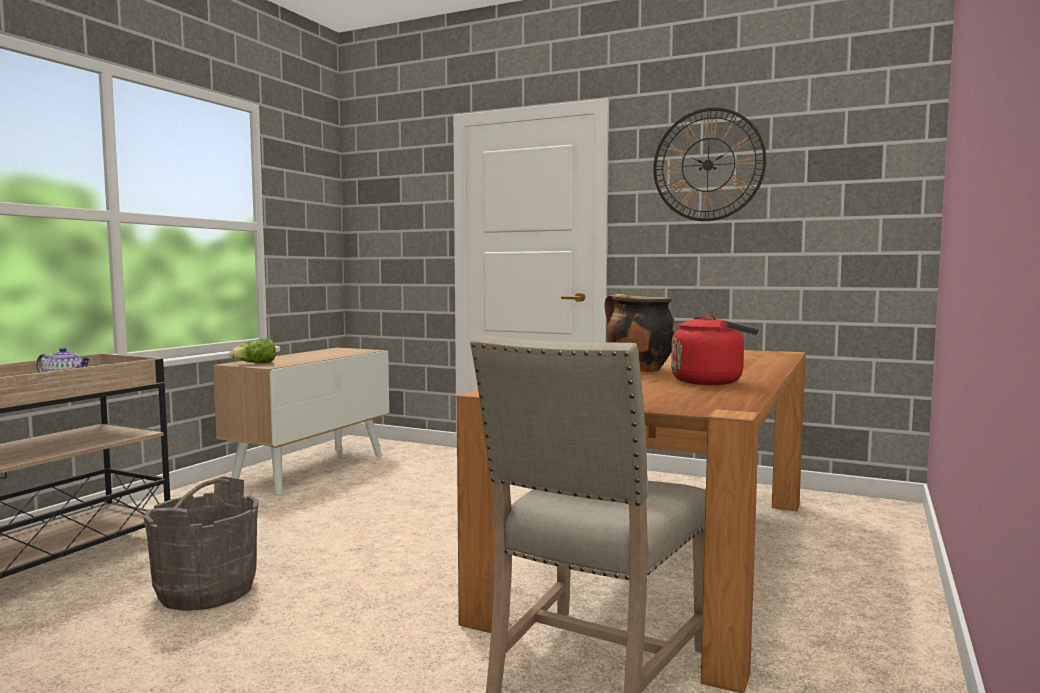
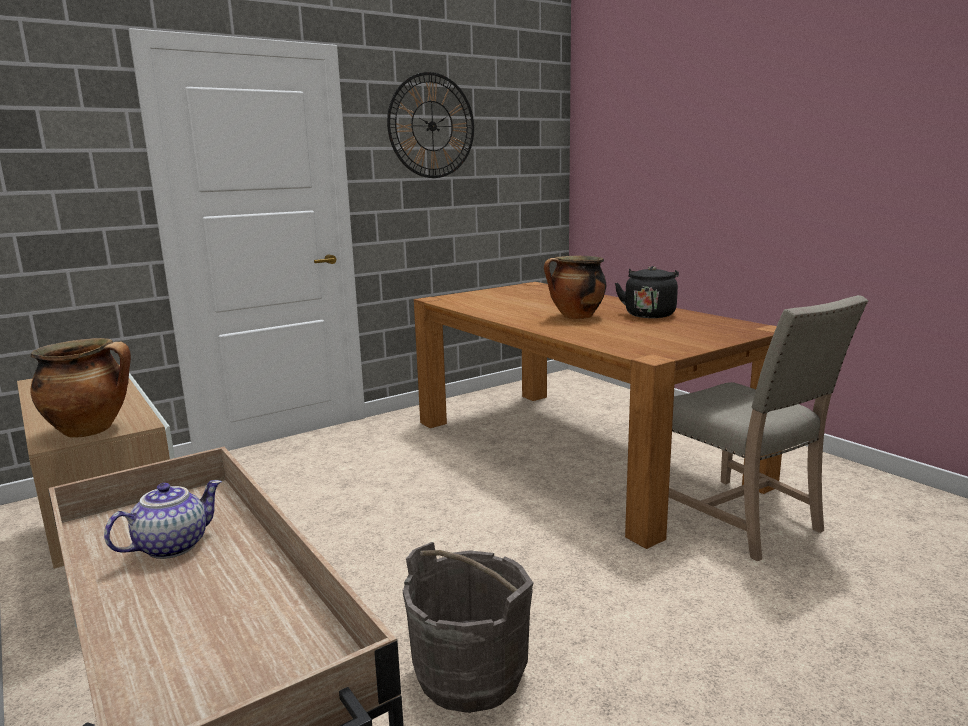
camera: 60 degrees left, 10 degrees up
(255, 364) = (91, 430): lettuce -> cooking pot
(710, 382) = (649, 314): red kettle -> black kettle

